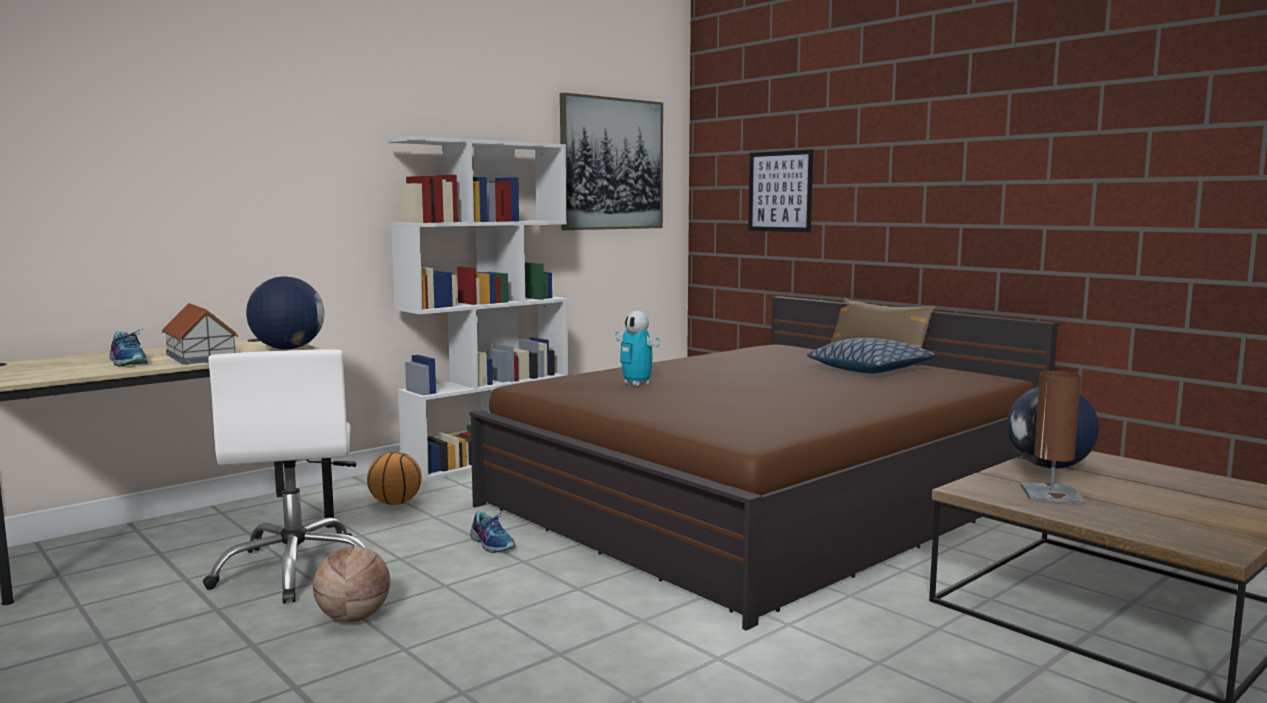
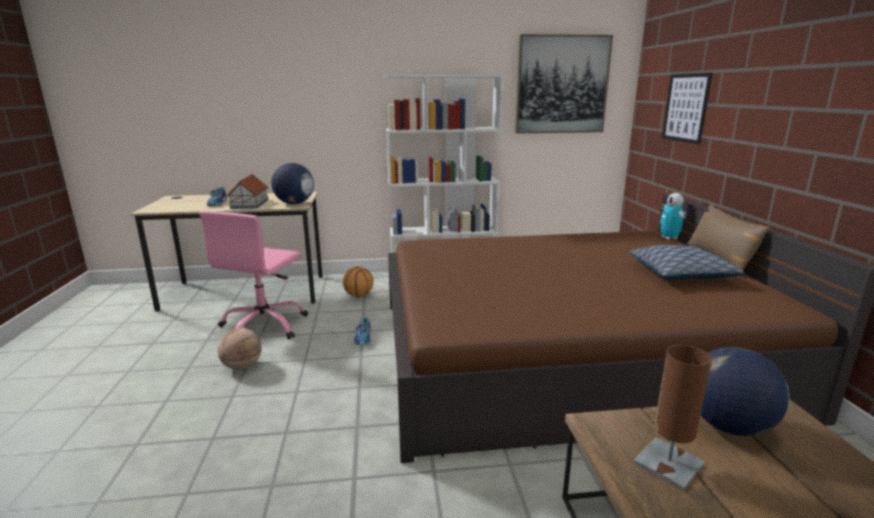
camera: 35 degrees right, 10 degrees up
(296, 570) = (264, 326): white office chair -> pink office chair
(636, 384) = (472, 255): toy robot -> toy robot (669, 238)

